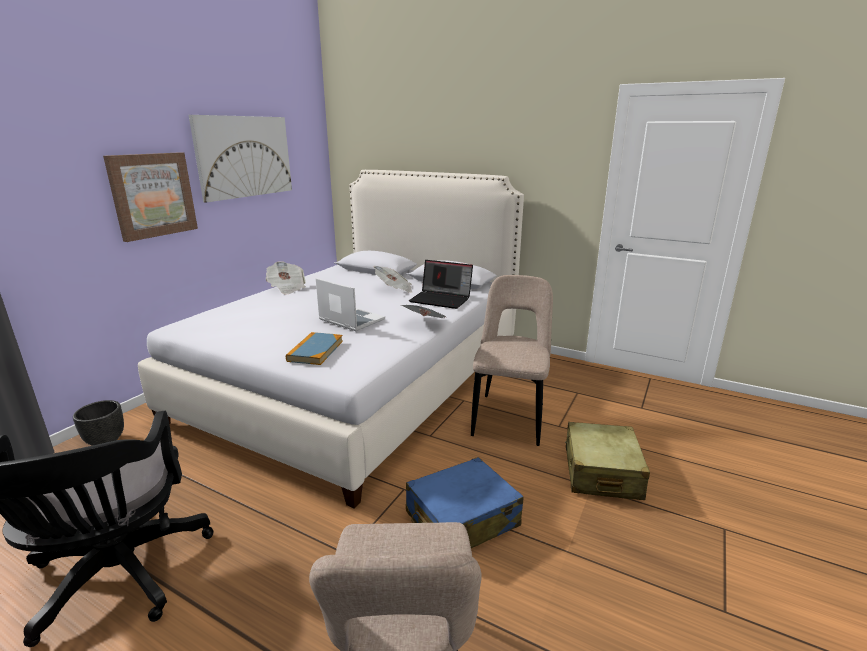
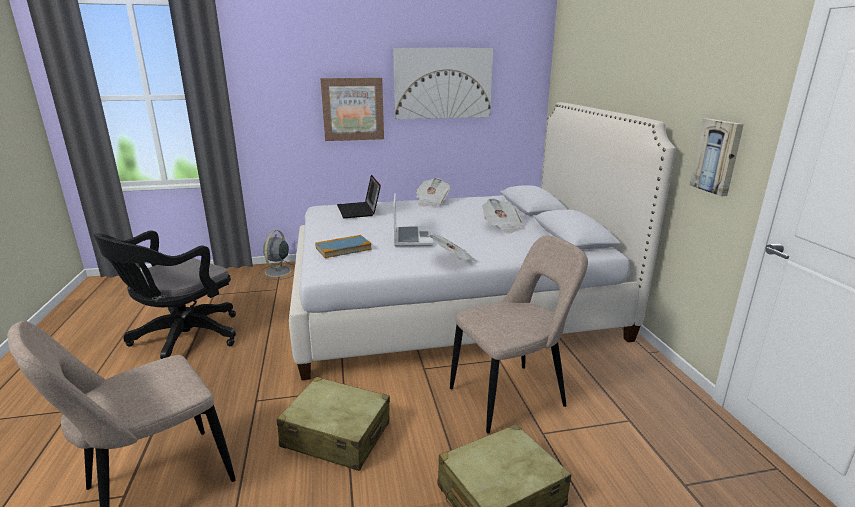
camera: 50 degrees right, 0 degrees up
(106, 441) = (277, 272): black planter -> grey fan
(441, 299) = (518, 247): laptop -> laptop (359, 211)
(461, 519) = (336, 435): blue suitcase -> beige suitcase
(558, 196) = (717, 156): none -> picture

